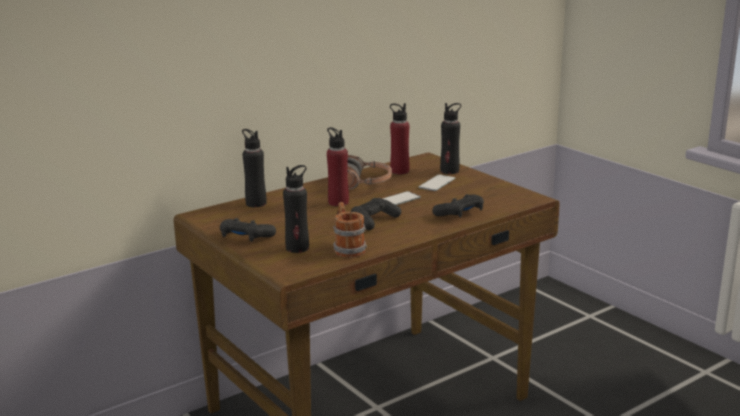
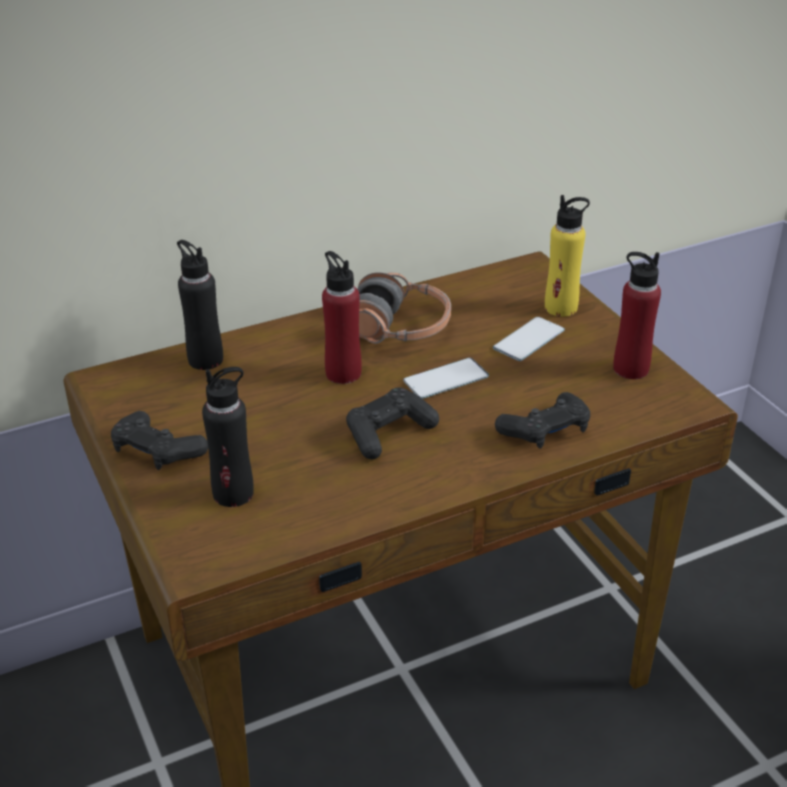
camera: 10 degrees right, 15 degrees up
(347, 249) = (318, 507): mug -> none
(399, 171) = (473, 299): red bottle -> red bottle (630, 369)
(449, 171) = (561, 307): black bottle -> yellow bottle

